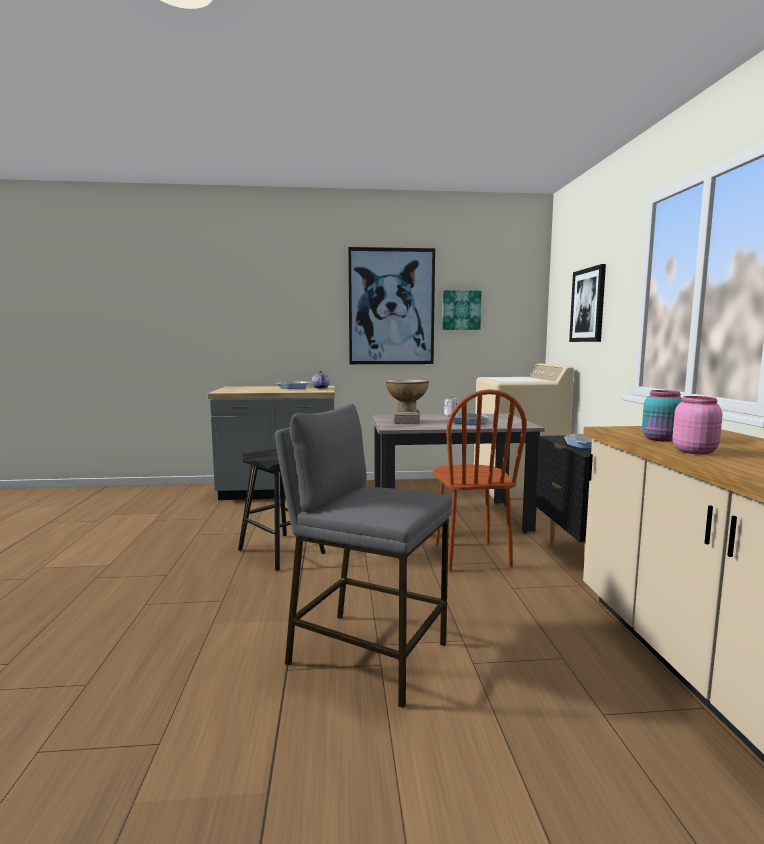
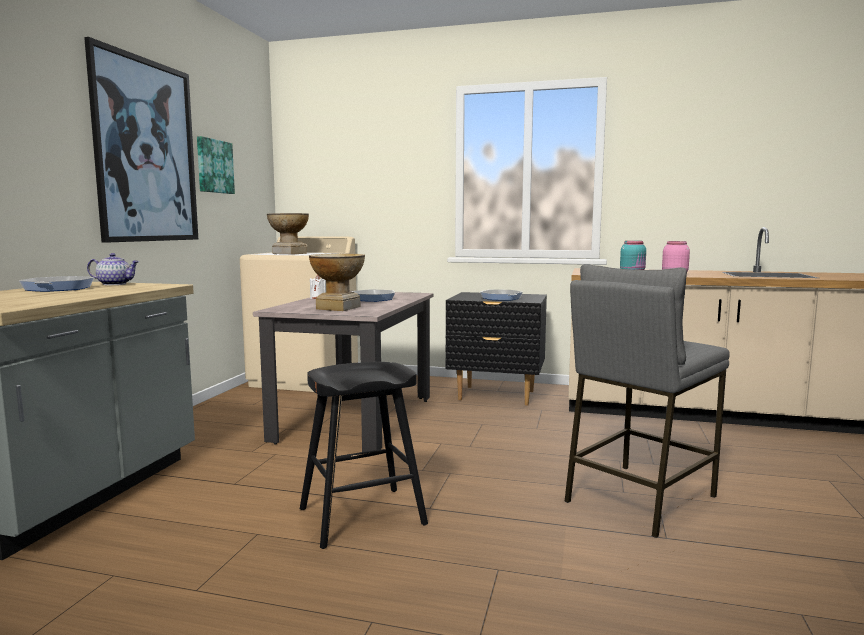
camera: 70 degrees left, 0 degrees up
(471, 555) = (460, 428): brown chair -> none
(507, 378) = (289, 253): none -> vase
(588, 305) = (367, 174): picture -> none

